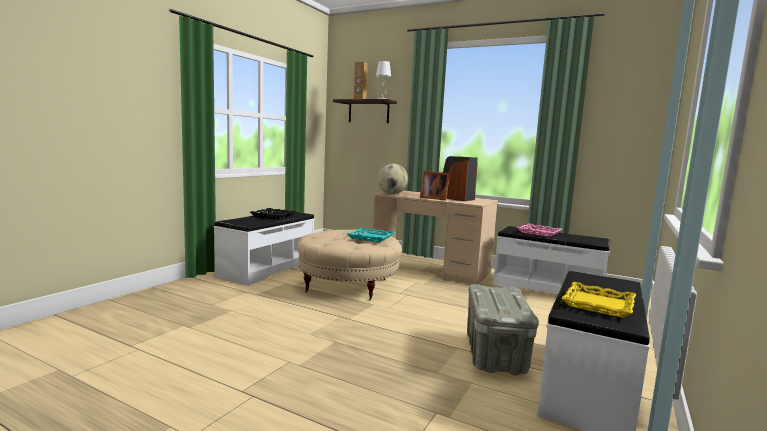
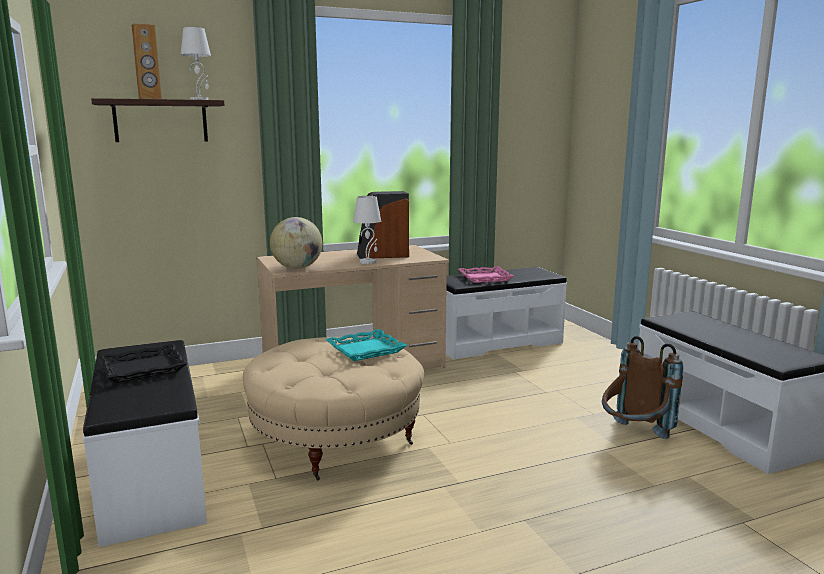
camera: 50 degrees left, 5 degrees up
(433, 198) = (368, 262): picture frame -> white table lamp
(495, 354) = (634, 437): grey storage box -> brown backpack
(599, 304) = (760, 346): yellow tray -> none

